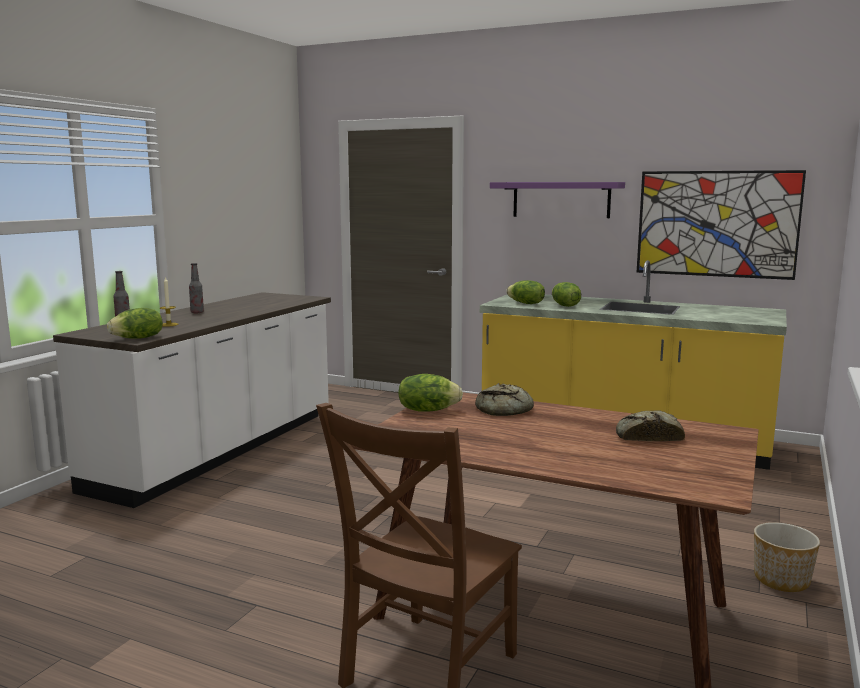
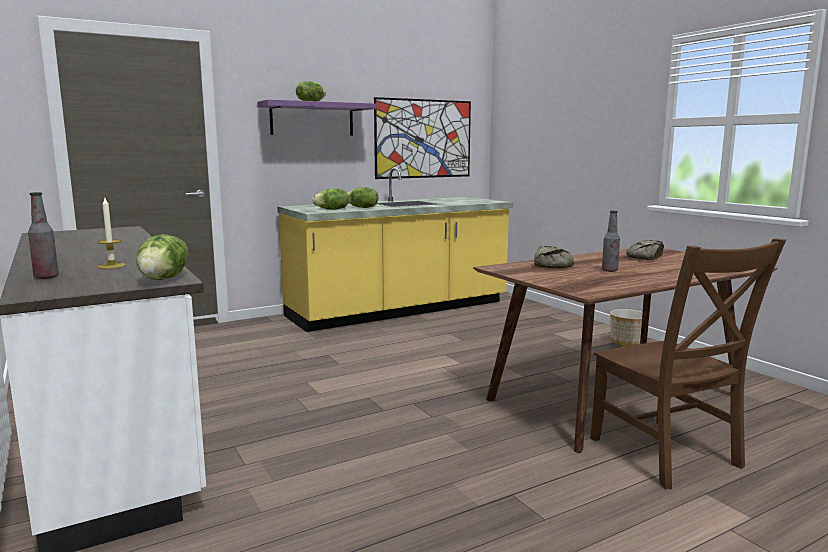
camera: 55 degrees left, 0 degrees up
(197, 312) = (69, 254): bottle -> bottle (609, 270)
(427, 410) = (529, 275): lettuce -> lettuce (310, 102)

